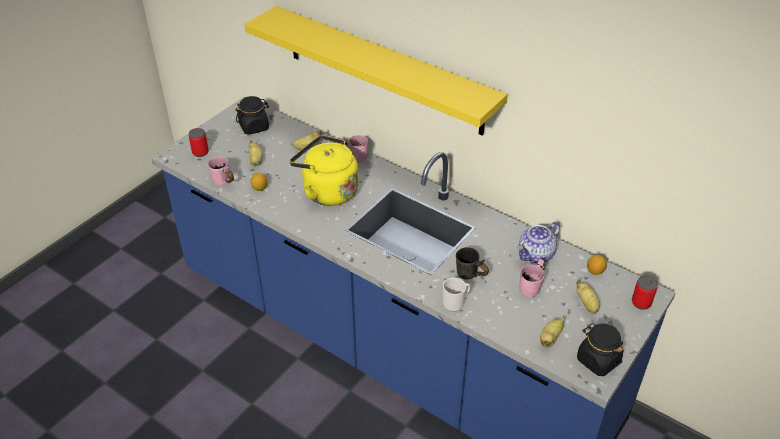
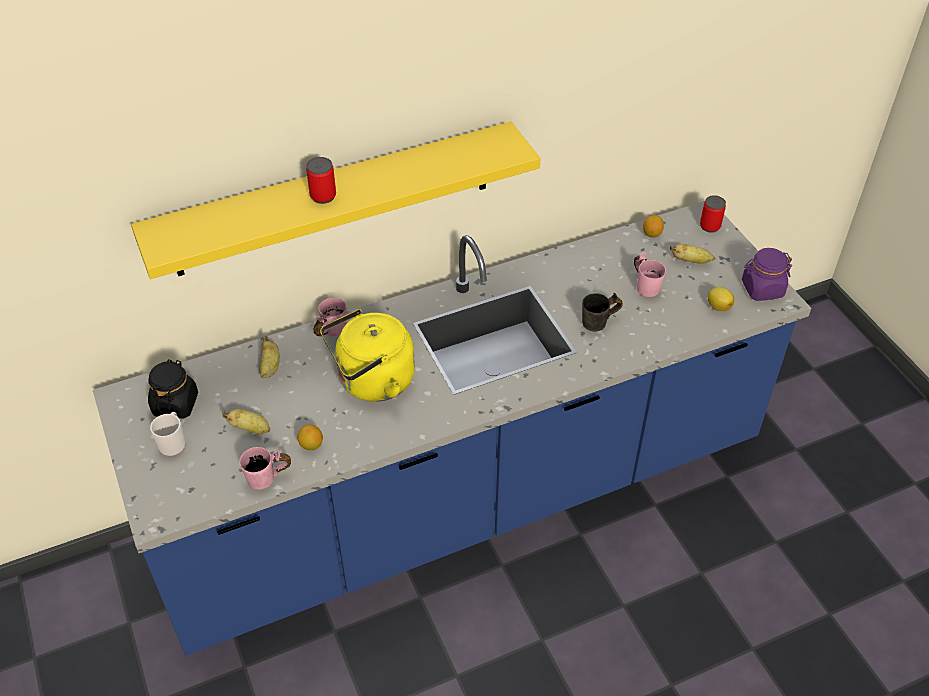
camera: 60 degrees left, 5 degrees up
(200, 152) = (177, 482): can -> can (323, 196)
(455, 303) = (630, 352): mug -> mug (173, 443)
(536, 255) = (602, 262): teapot -> none
(550, 338) = (718, 306): banana -> lemon
(597, 360) = (762, 289): black jar -> purple jar

